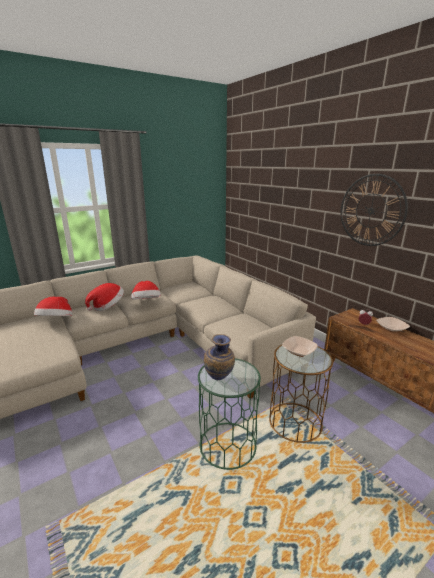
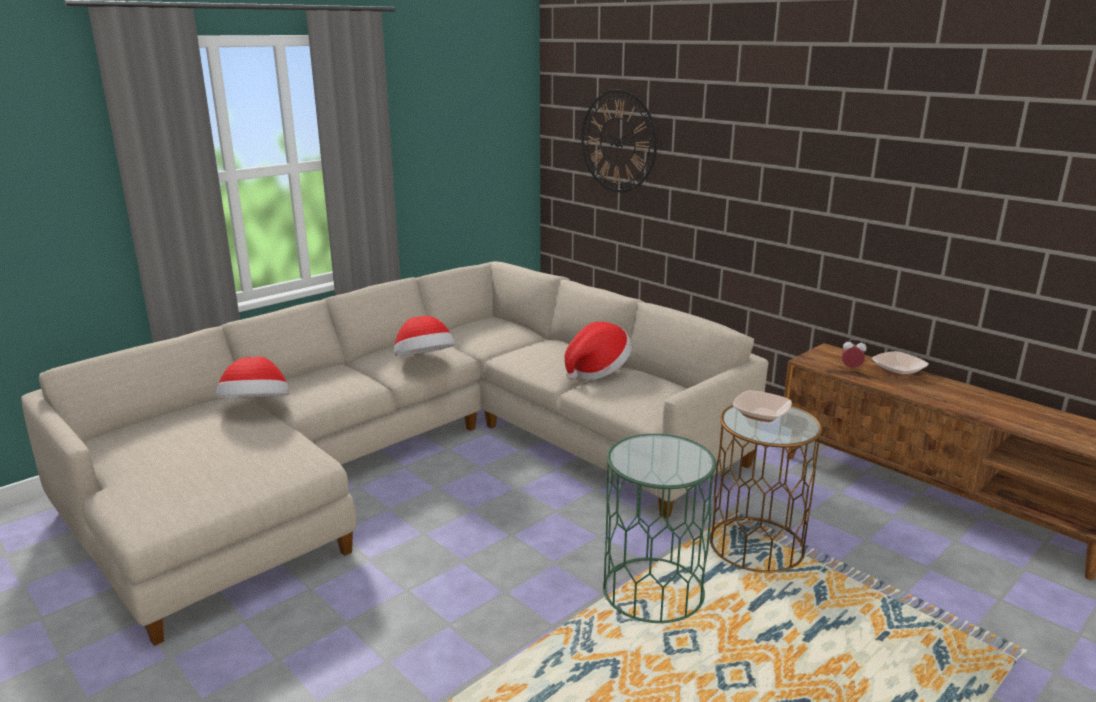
camera: 10 degrees left, 0 degrees up
(107, 307) = (347, 374): hat -> hat (597, 371)
(219, 380) = (649, 467): vase -> none
(371, 210) = (850, 163): wall clock -> wall clock (618, 141)

